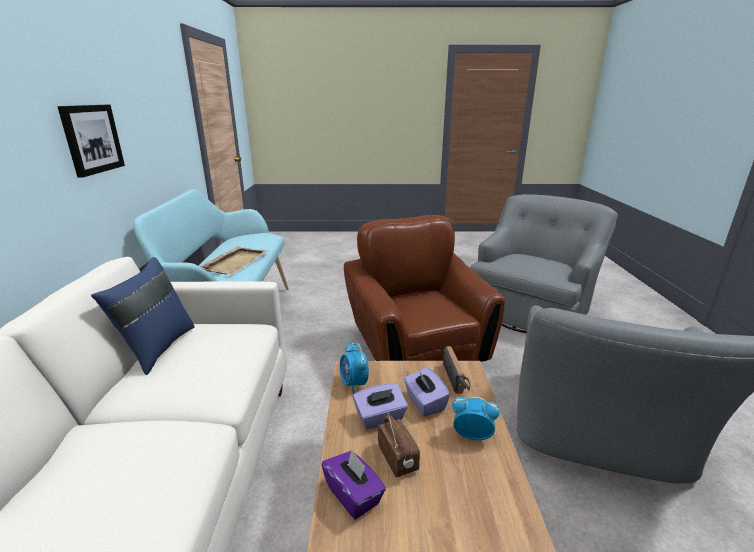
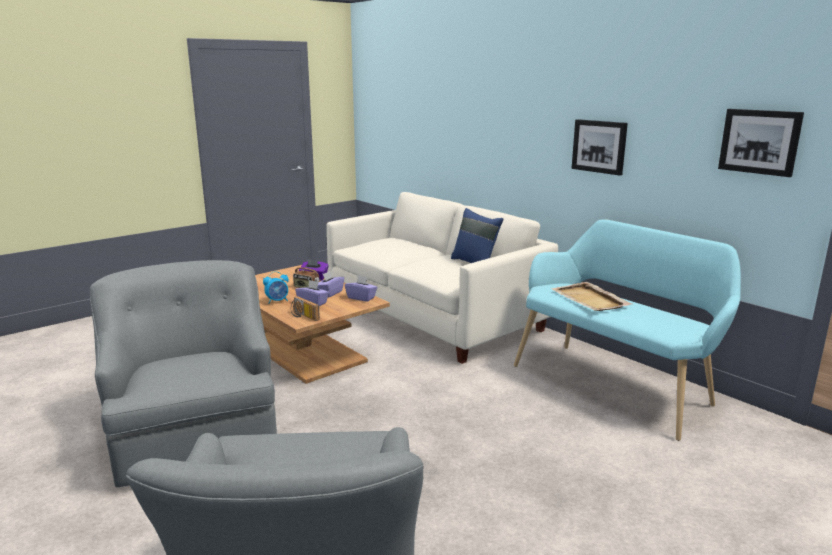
camera: 140 degrees right, 5 degrees down
(172, 109) = (759, 141): none -> picture
(354, 384) = (361, 298): alarm clock -> purple tissue box
(416, 348) = (409, 437): brown armchair -> none

